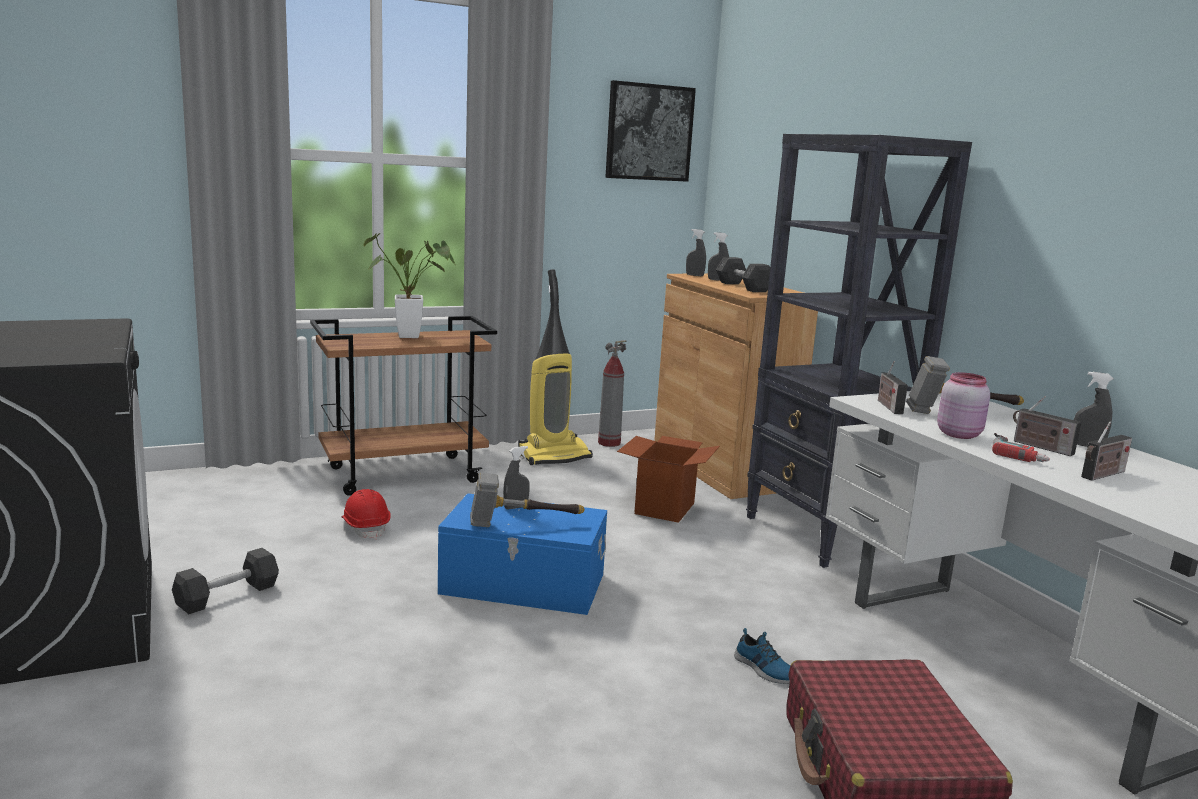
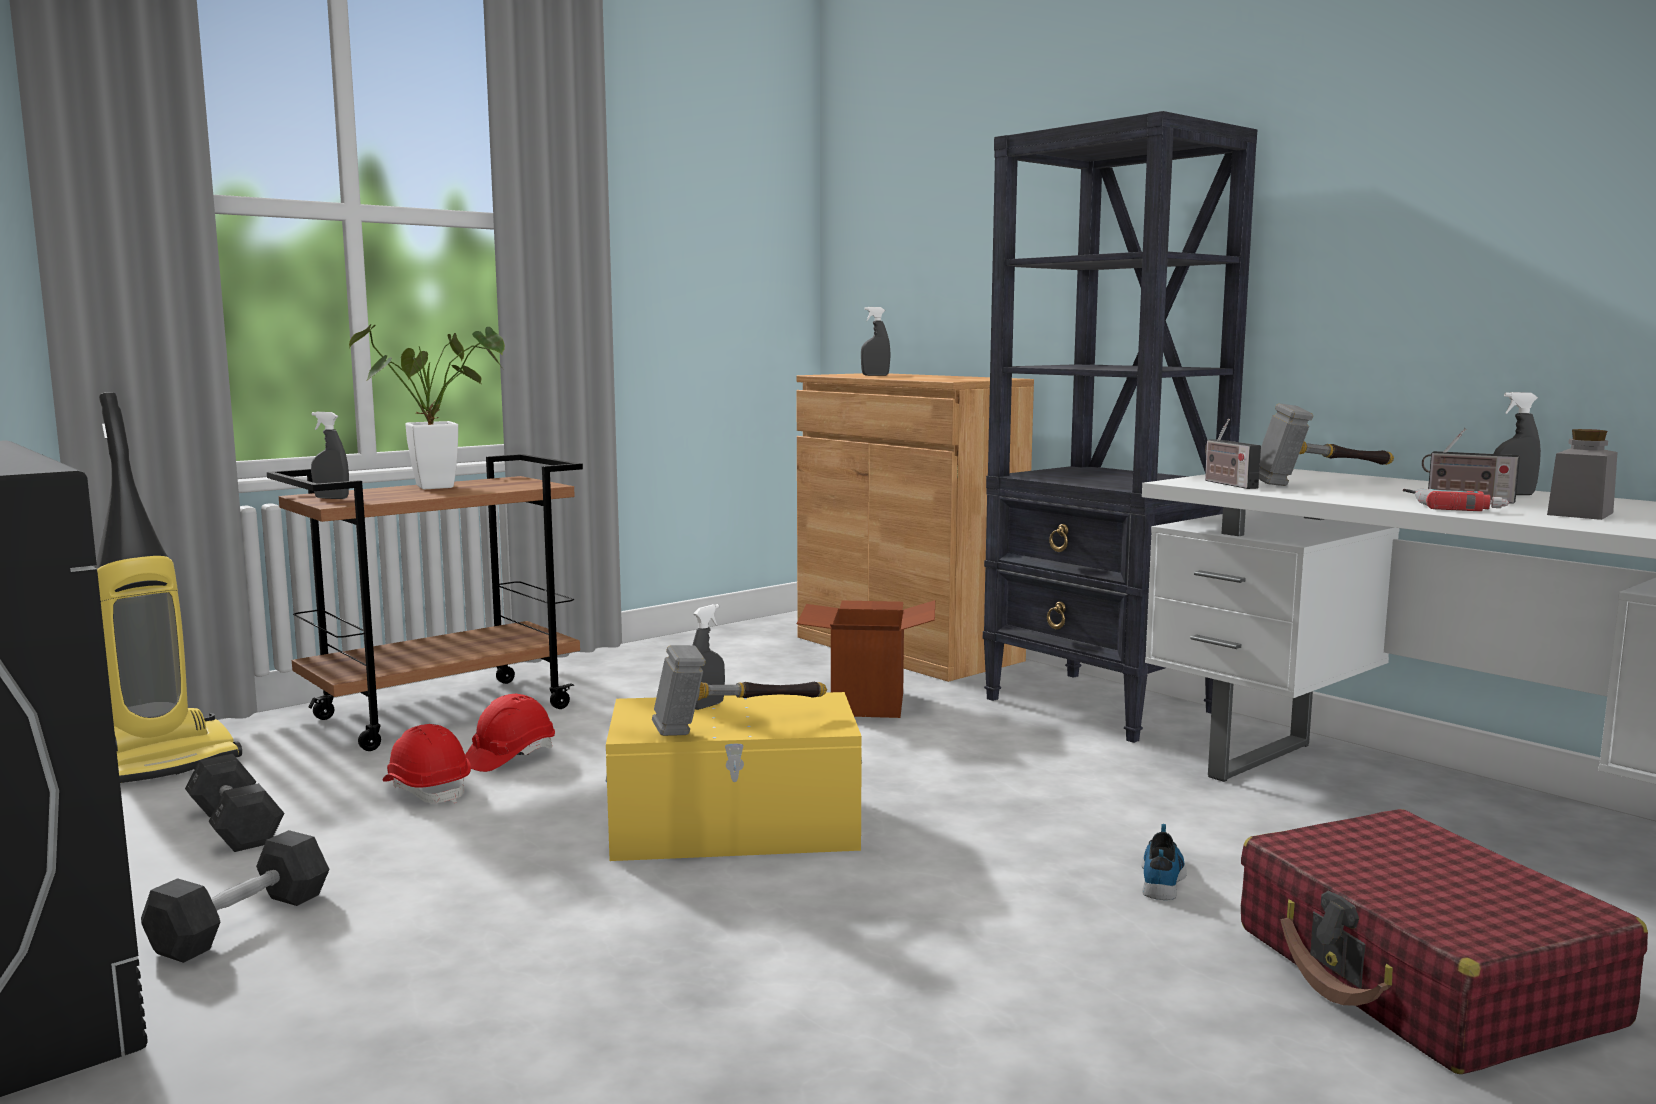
camera: 15 degrees left, 5 degrees down
(424, 512) = (510, 757): none -> red hard hat
(523, 584) = (735, 827): blue storage box -> yellow storage box
(554, 456) = (661, 662): vacuum cleaner -> vacuum cleaner (160, 764)
(609, 443) = (729, 638): fire extinguisher -> none
(649, 132) = (740, 179): picture -> none
(694, 275) = (837, 374): grey spray bottle -> grey spray bottle (331, 498)
(743, 287) = (922, 377): grey dumbbell -> grey dumbbell (235, 826)
(765, 670) = (1163, 876): shoe -> shoe turned 105 degrees counterclockwise
(959, 434) = (1356, 497): pink jar -> none
(1102, 475) = (1580, 514): radio -> grey jar

